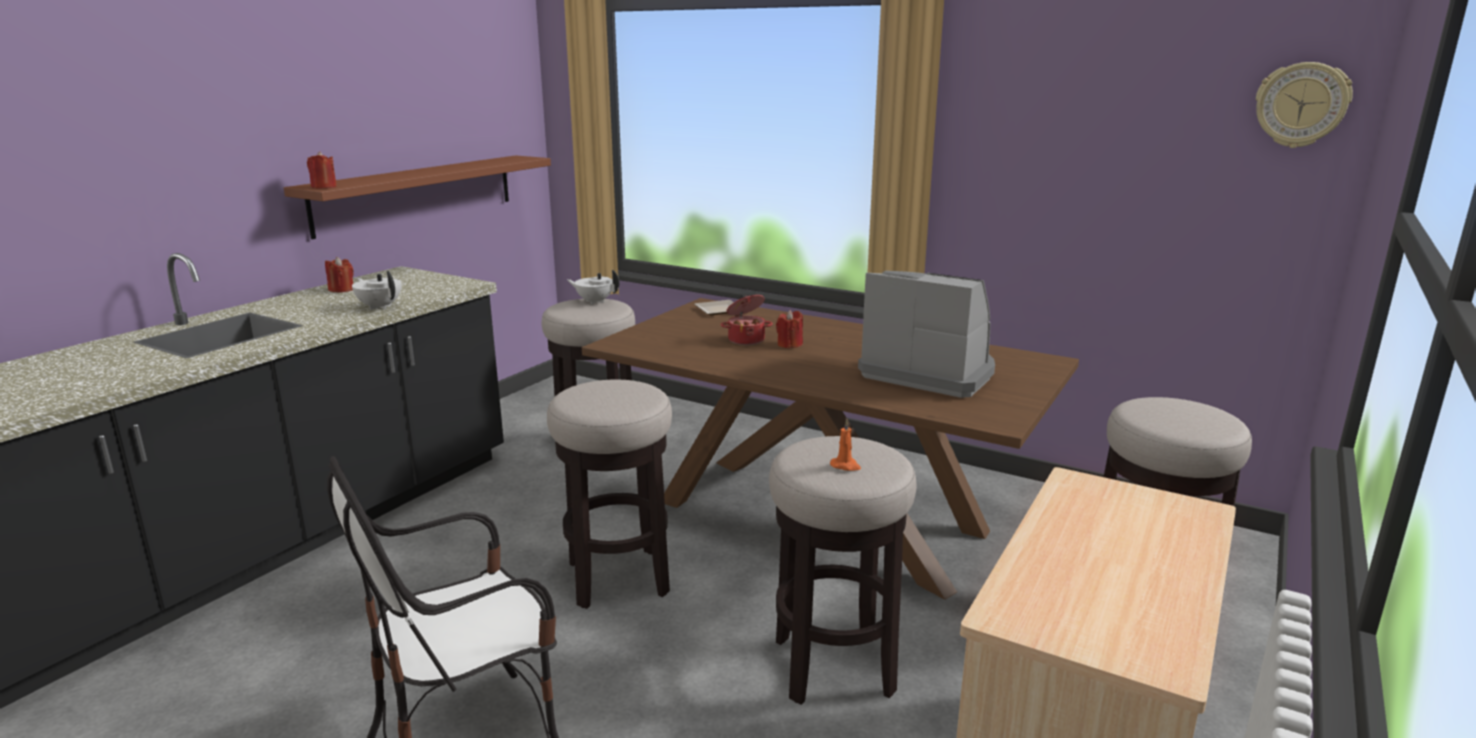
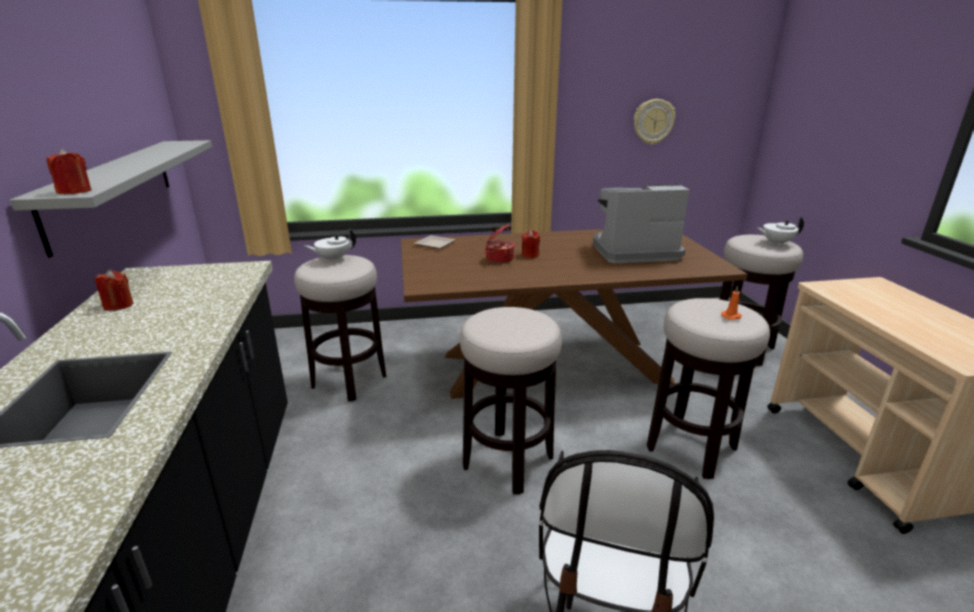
camera: 40 degrees left, 5 degrees up
(380, 307) = (213, 309): white teapot -> white teapot (776, 243)
(417, 193) = (113, 189): brown shelf -> grey shelf
(1301, 105) = (743, 68): wall clock -> wall clock (653, 121)

